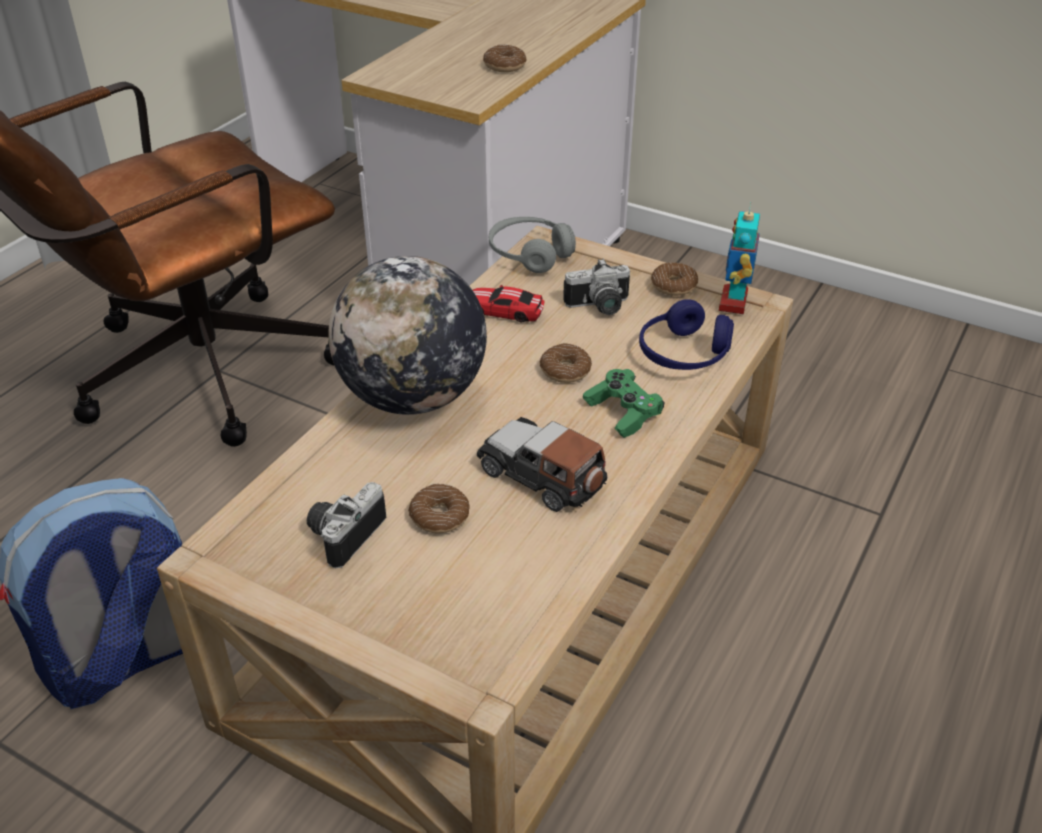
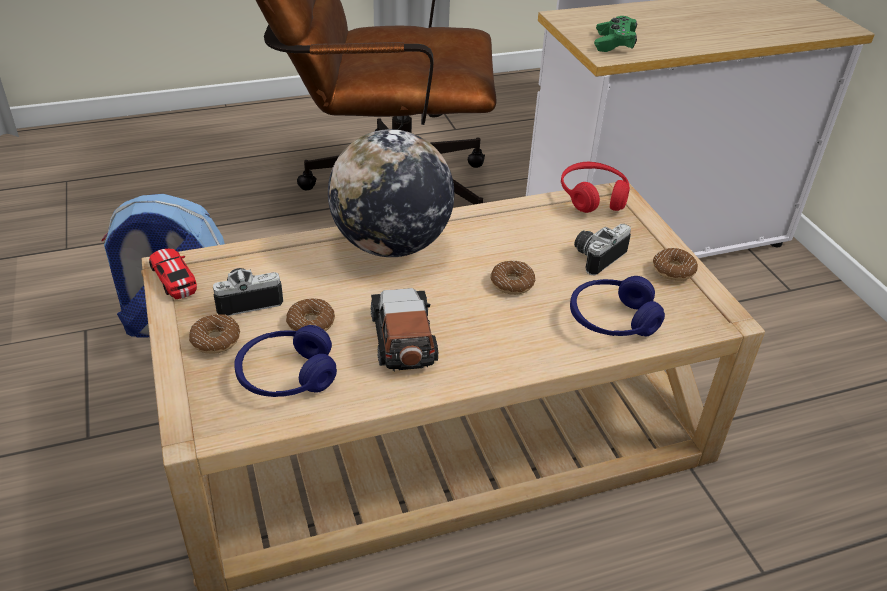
camera: 40 degrees right, 0 degrees up
(487, 577) = (286, 376): none -> blue headphones
(504, 66) = (667, 42): donut -> donut (215, 340)
(504, 310) = (523, 223): toy car -> toy car (173, 278)
(530, 254) = (593, 196): grey headphones -> red headphones
(599, 307) = (596, 256): camera -> camera turned 105 degrees clockwise
(623, 413) = (513, 333): green game controller -> green game controller (614, 43)
(734, 303) = (706, 307): toy robot -> none

